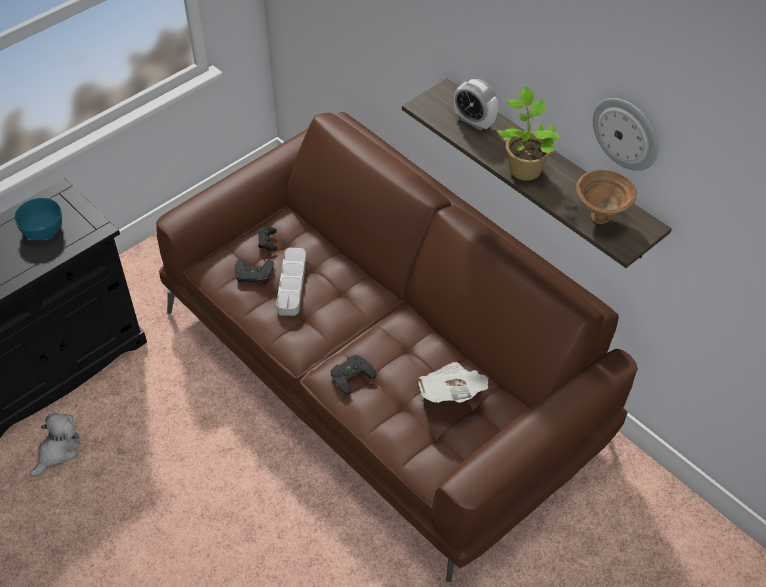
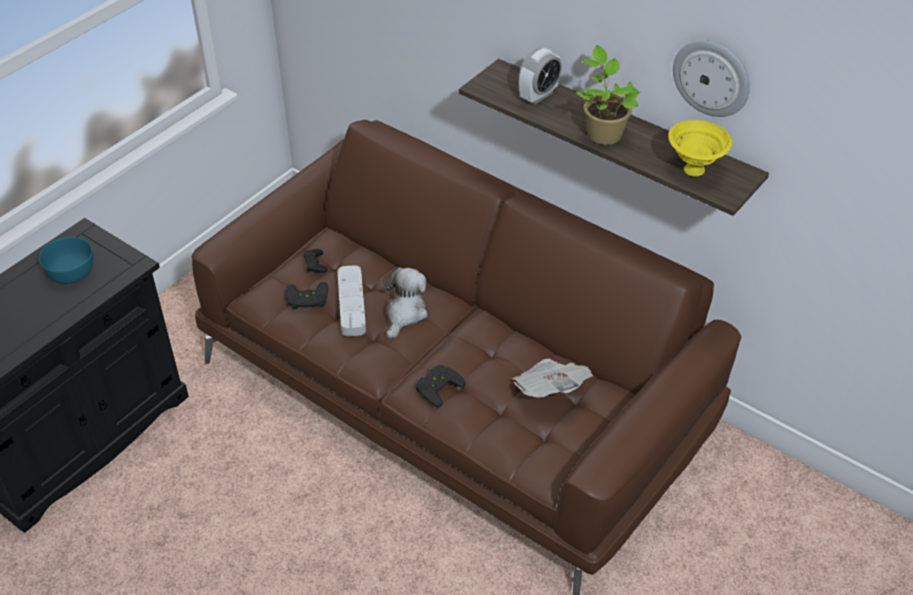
camera: 10 degrees left, 5 degrees down
(58, 451) = (110, 525): plush toy -> plush toy (404, 314)
(474, 121) = (538, 95): alarm clock -> alarm clock turned 75 degrees counterclockwise
(600, 216) = (693, 169): brown bowl -> yellow bowl

